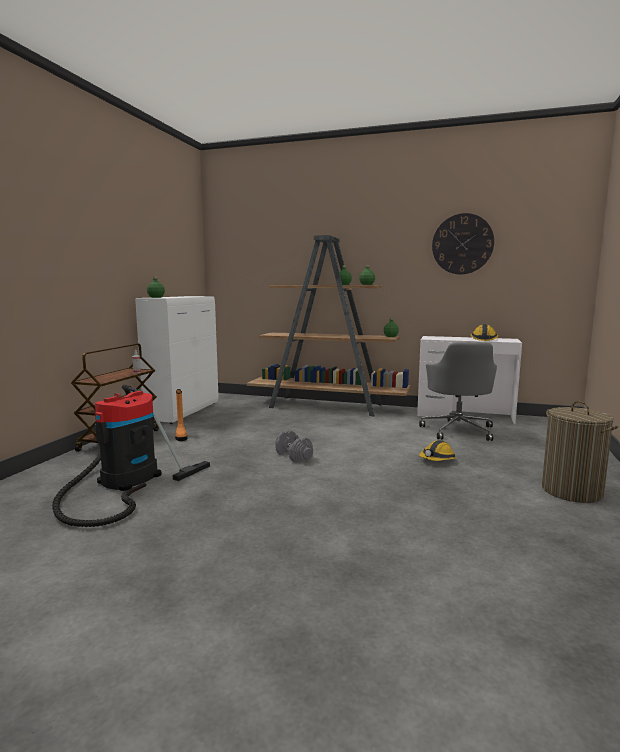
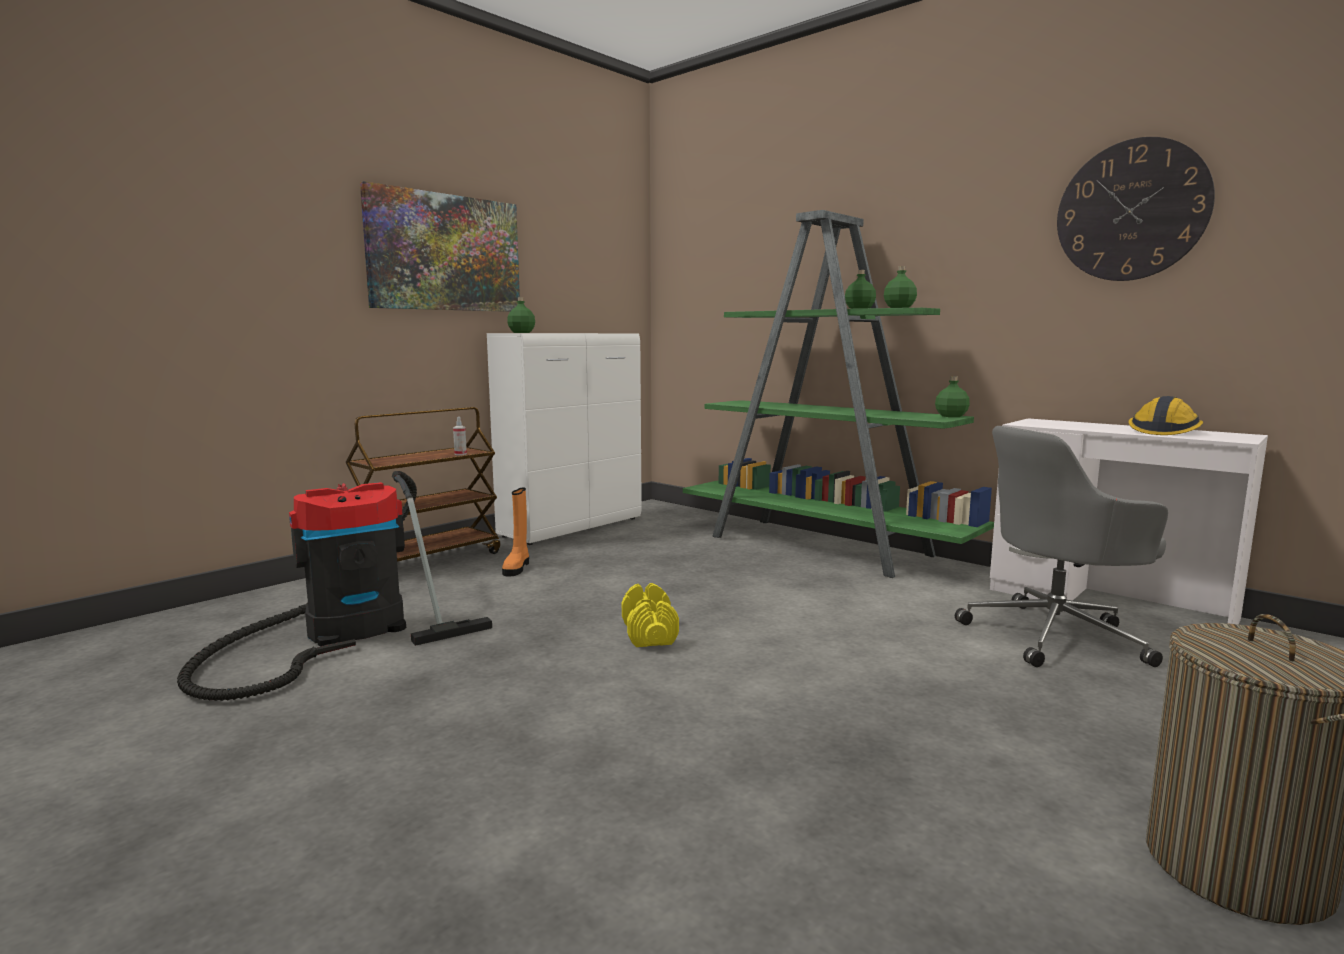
camera: 25 degrees right, 0 degrees up
(112, 249) = (445, 253): none -> picture
(294, 455) = (650, 633): grey dumbbell -> yellow dumbbell
(328, 406) = (822, 547): brown bookcase -> green bookcase
(437, 460) = (931, 698): hard hat -> none
(458, 430) = (1056, 636): grey office chair -> grey office chair turned 45 degrees clockwise

